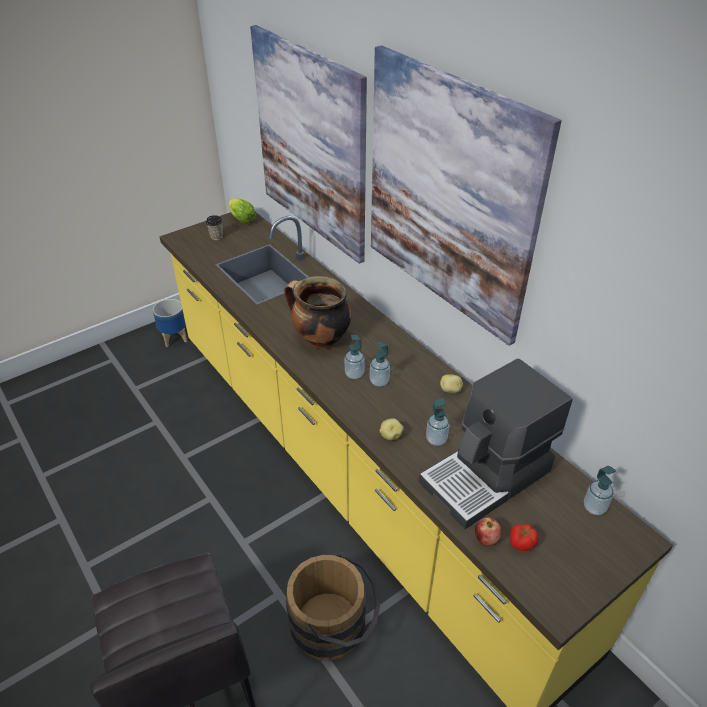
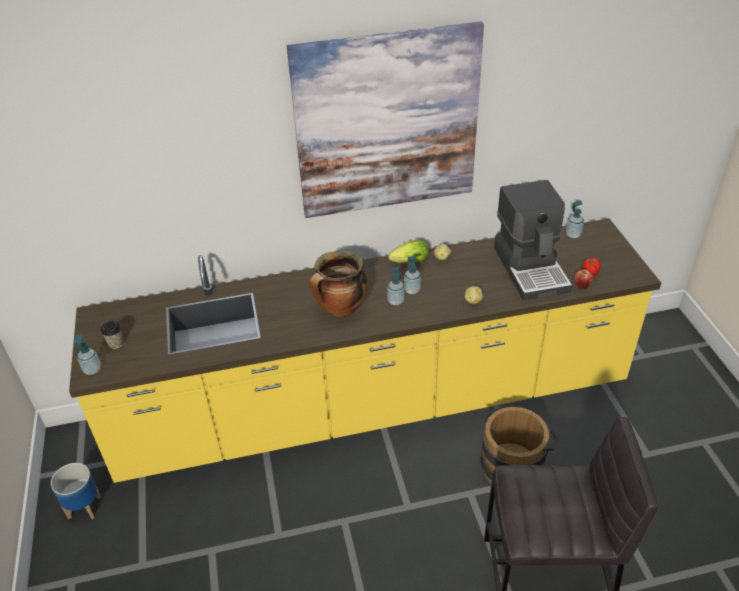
camera: 65 degrees left, 0 degrees up
(241, 219) = (98, 318): lettuce -> lettuce (408, 263)
(311, 144) = (188, 179): picture -> none
(436, 439) = (487, 280): soap dispenser -> soap dispenser (92, 370)

